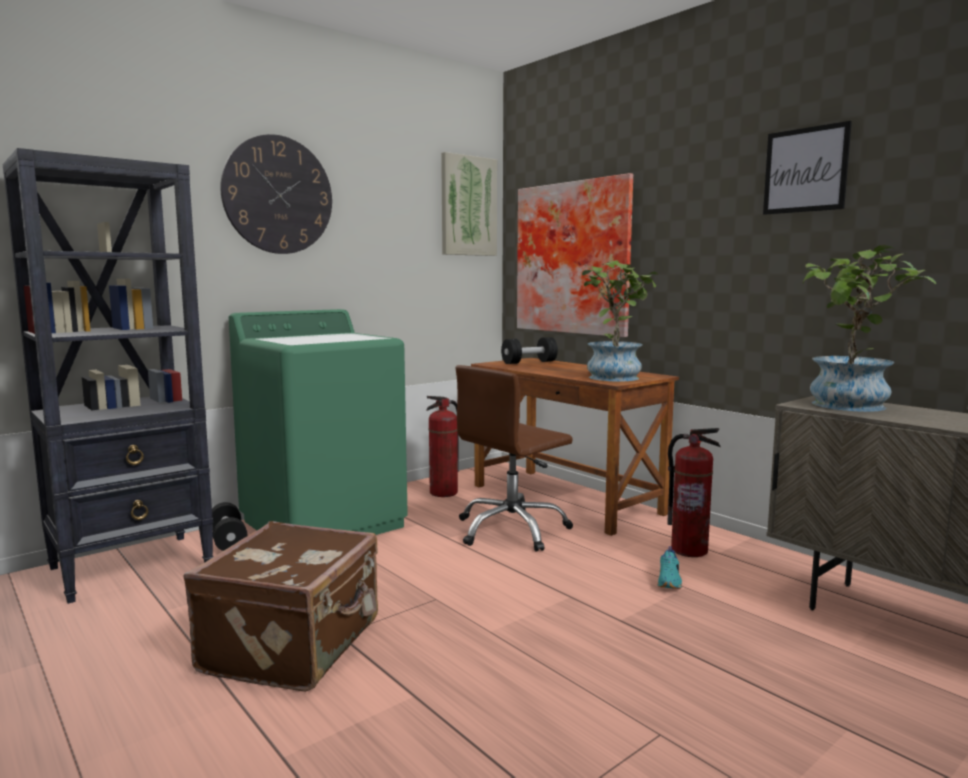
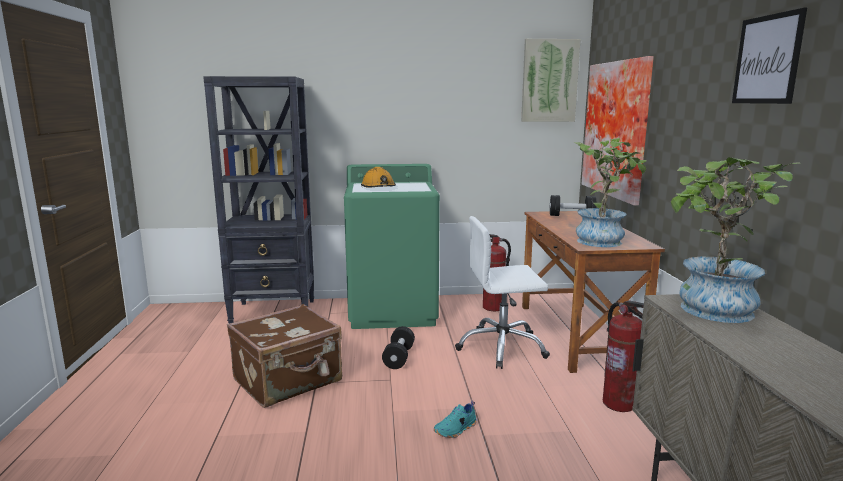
camera: 35 degrees right, 5 degrees up
(228, 540) = (332, 309): black dumbbell -> black dumbbell (399, 357)
(278, 195) = (385, 84): wall clock -> none
(312, 340) = (378, 188): none -> orange hard hat
(512, 530) = (502, 347): brown office chair -> white office chair
(670, 581) = (563, 422): turquoise shoe -> turquoise shoe (456, 429)

